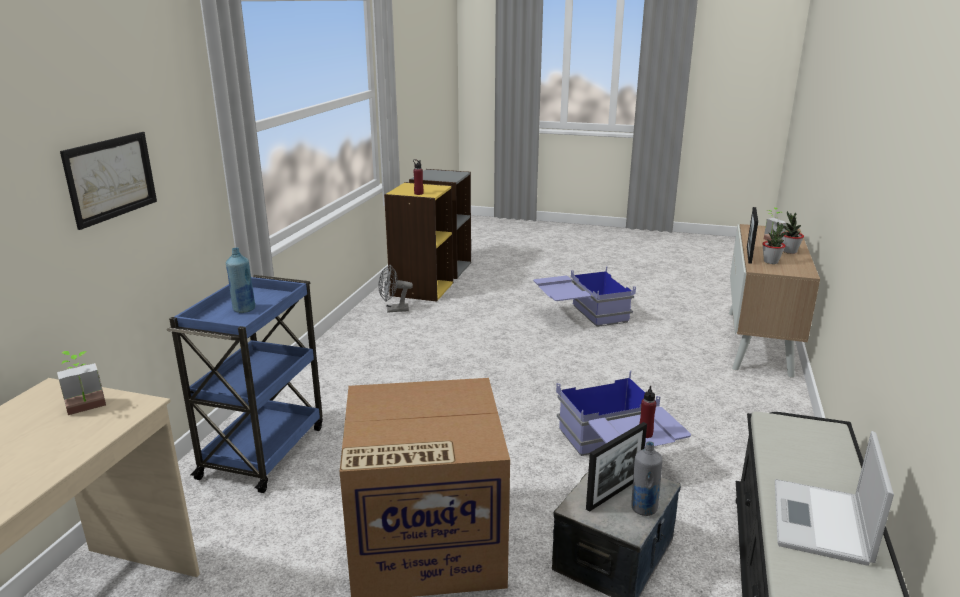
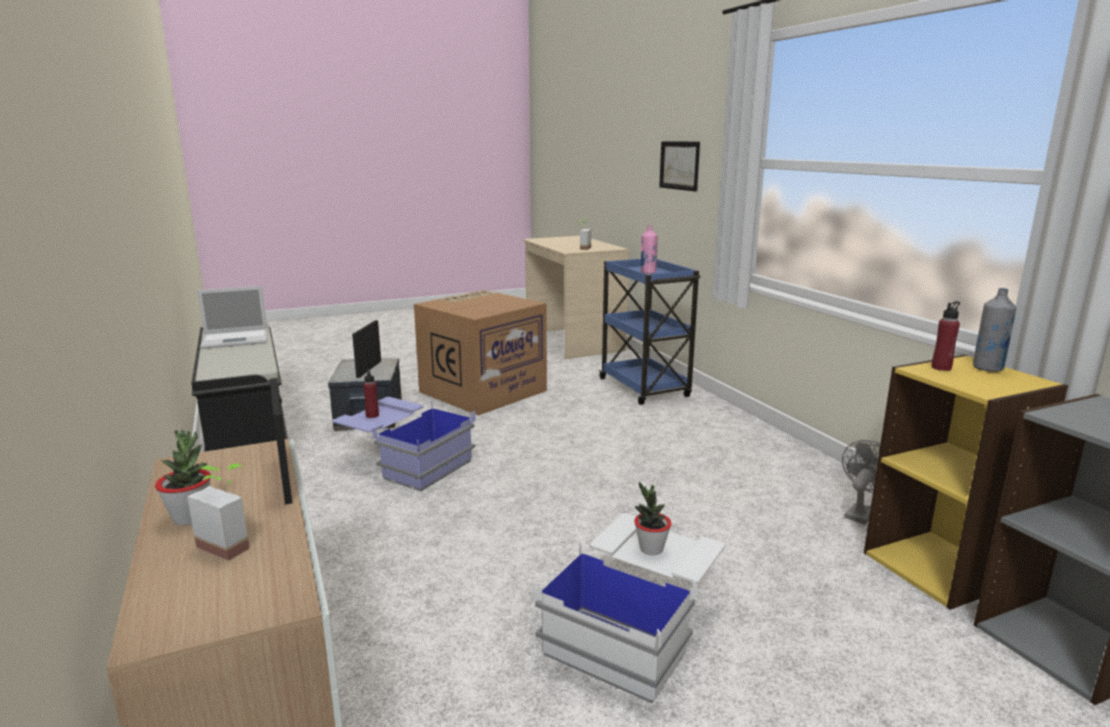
camera: 140 degrees right, 5 degrees down
(244, 309) = (648, 272): blue bottle -> pink bottle
(580, 316) = (635, 628): blue storage box -> white storage box
(643, 508) = (347, 368): grey bottle -> grey bottle (987, 368)
(771, 262) = (241, 472): potted plant -> potted plant (651, 549)
(821, 523) = (237, 339): laptop -> laptop turned 90 degrees clockwise

